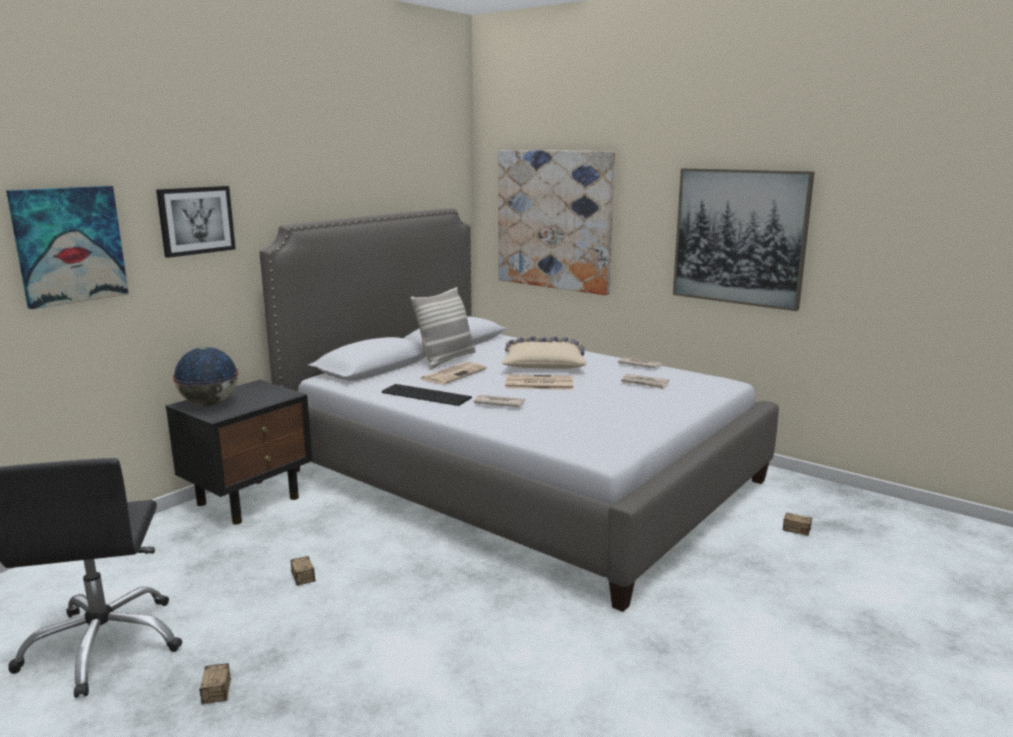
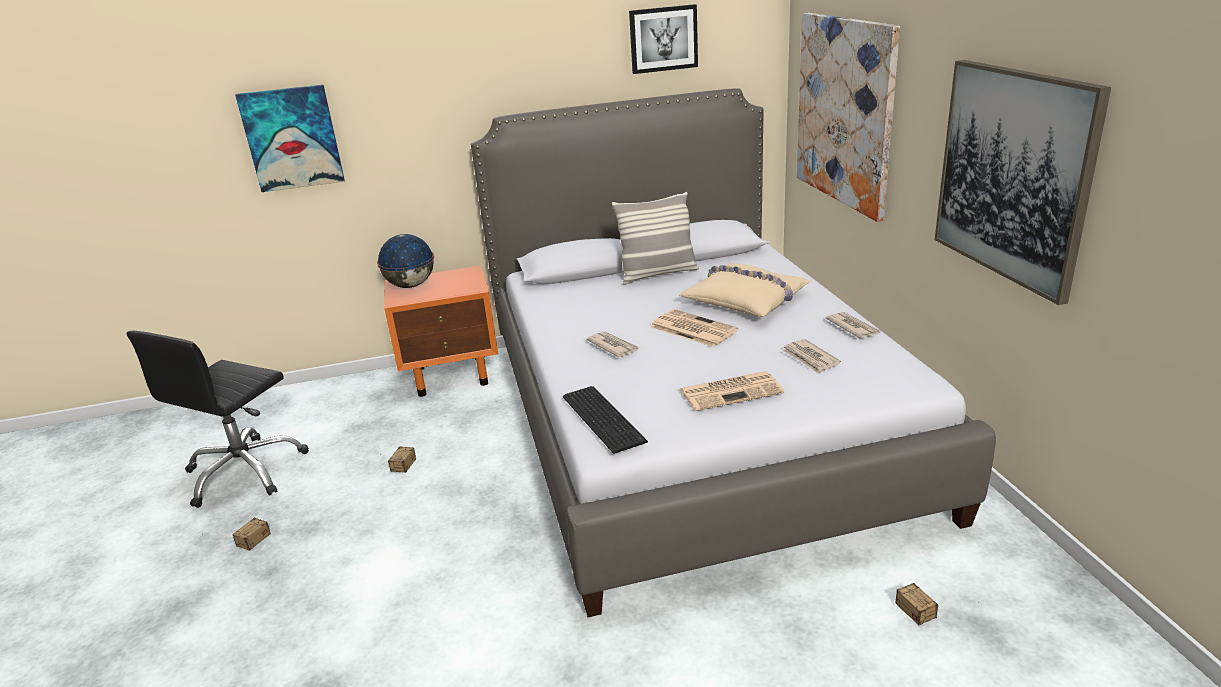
camera: 40 degrees right, 10 degrees up
(196, 220) = (410, 112): picture -> picture (663, 39)
(249, 500) = (453, 375): black nightstand -> orange nightstand
(426, 394) = (570, 317): keyboard -> keyboard (604, 417)
(453, 374) = (634, 295): newspaper -> newspaper (732, 391)

